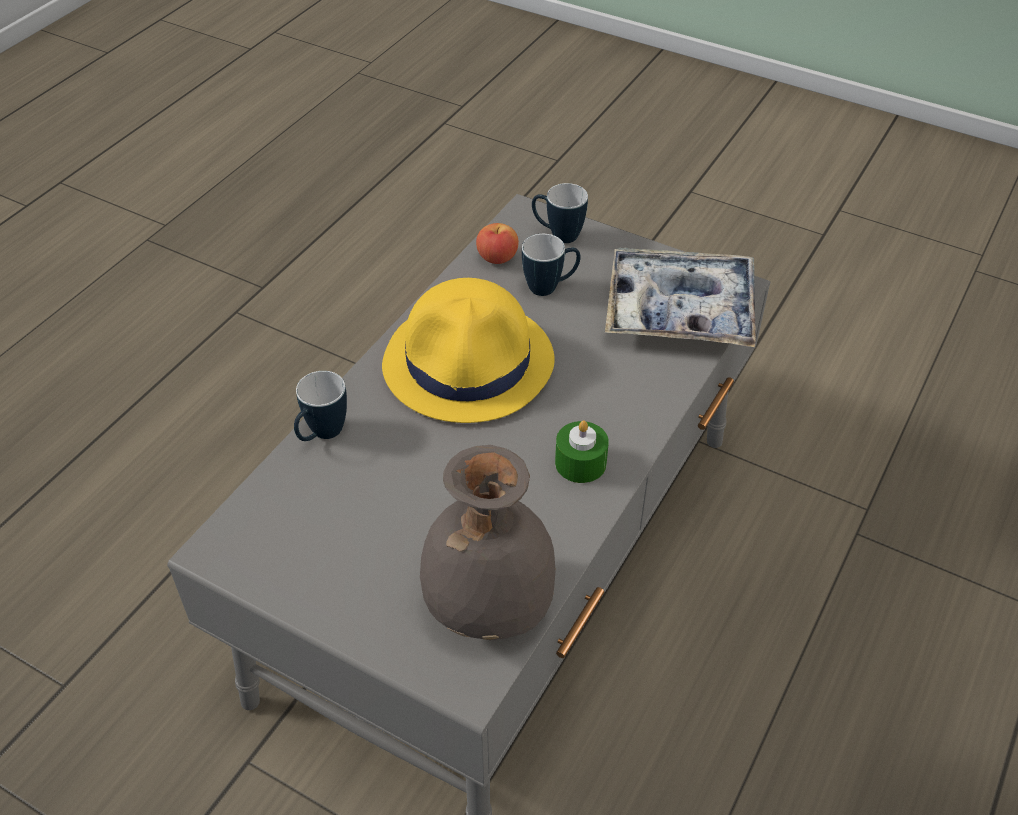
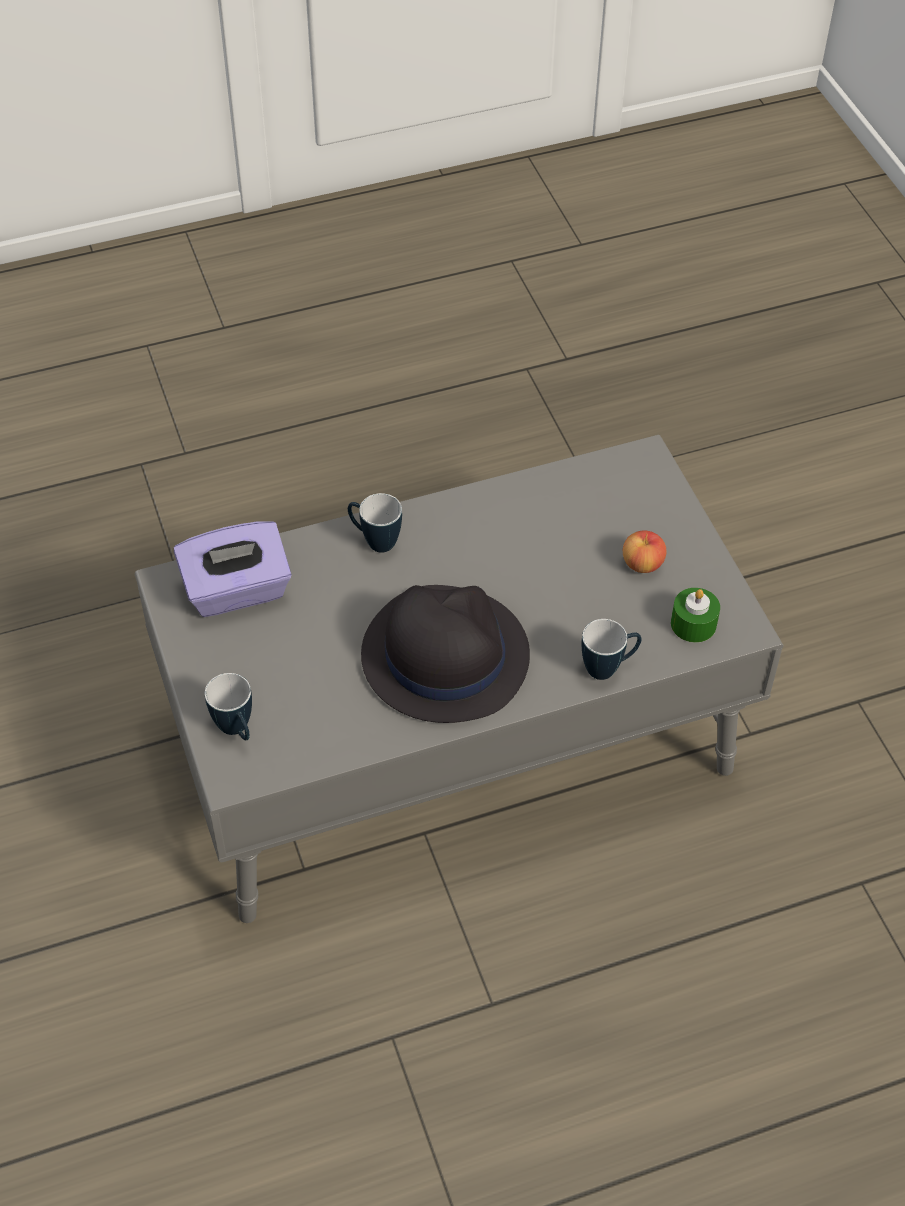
camera: 140 degrees left, 5 degrees up
(470, 363) = (444, 655): yellow hat -> black hat
(486, 604) = (598, 488): grey vase -> none
(497, 257) = (314, 743): apple -> apple (642, 564)
(550, 287) = (307, 681): mug -> mug (374, 541)
(580, 463) = (449, 530): green candle -> green candle (693, 624)
(680, 310) = (237, 591): tray -> purple tissue box

